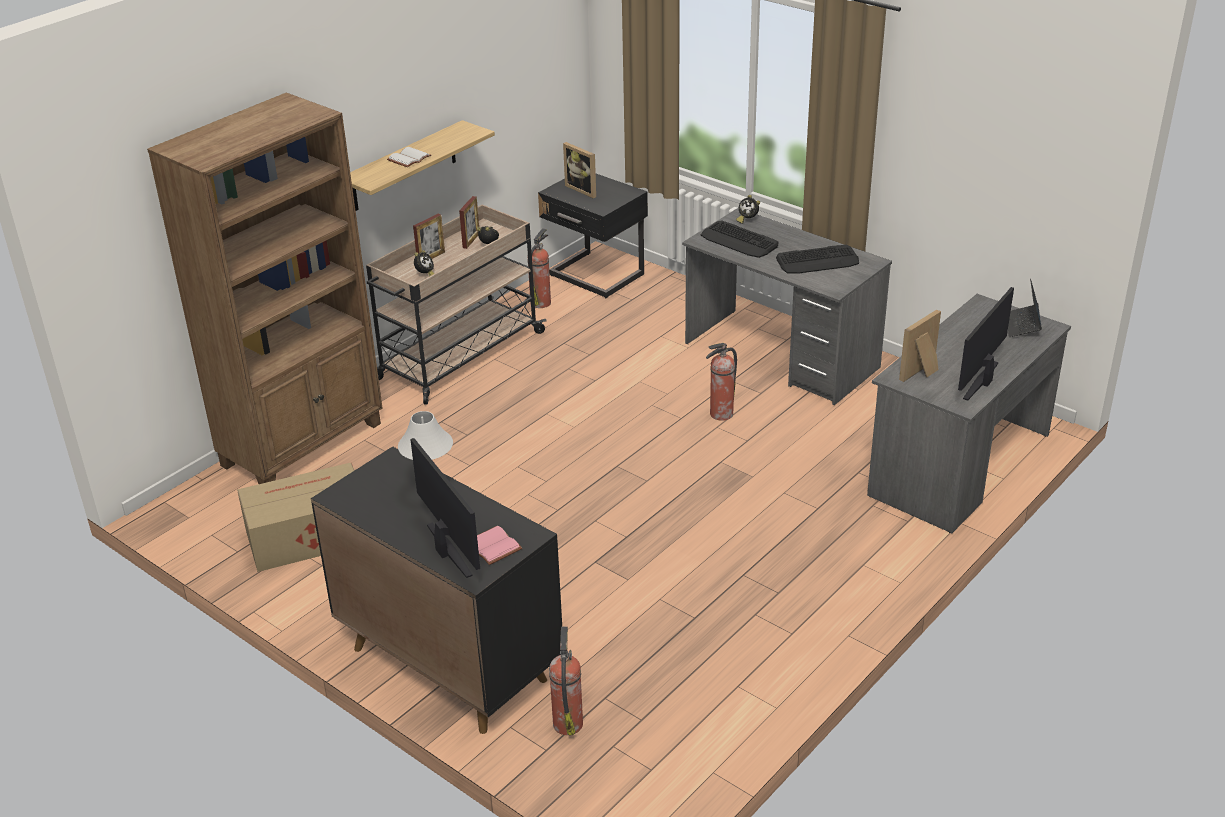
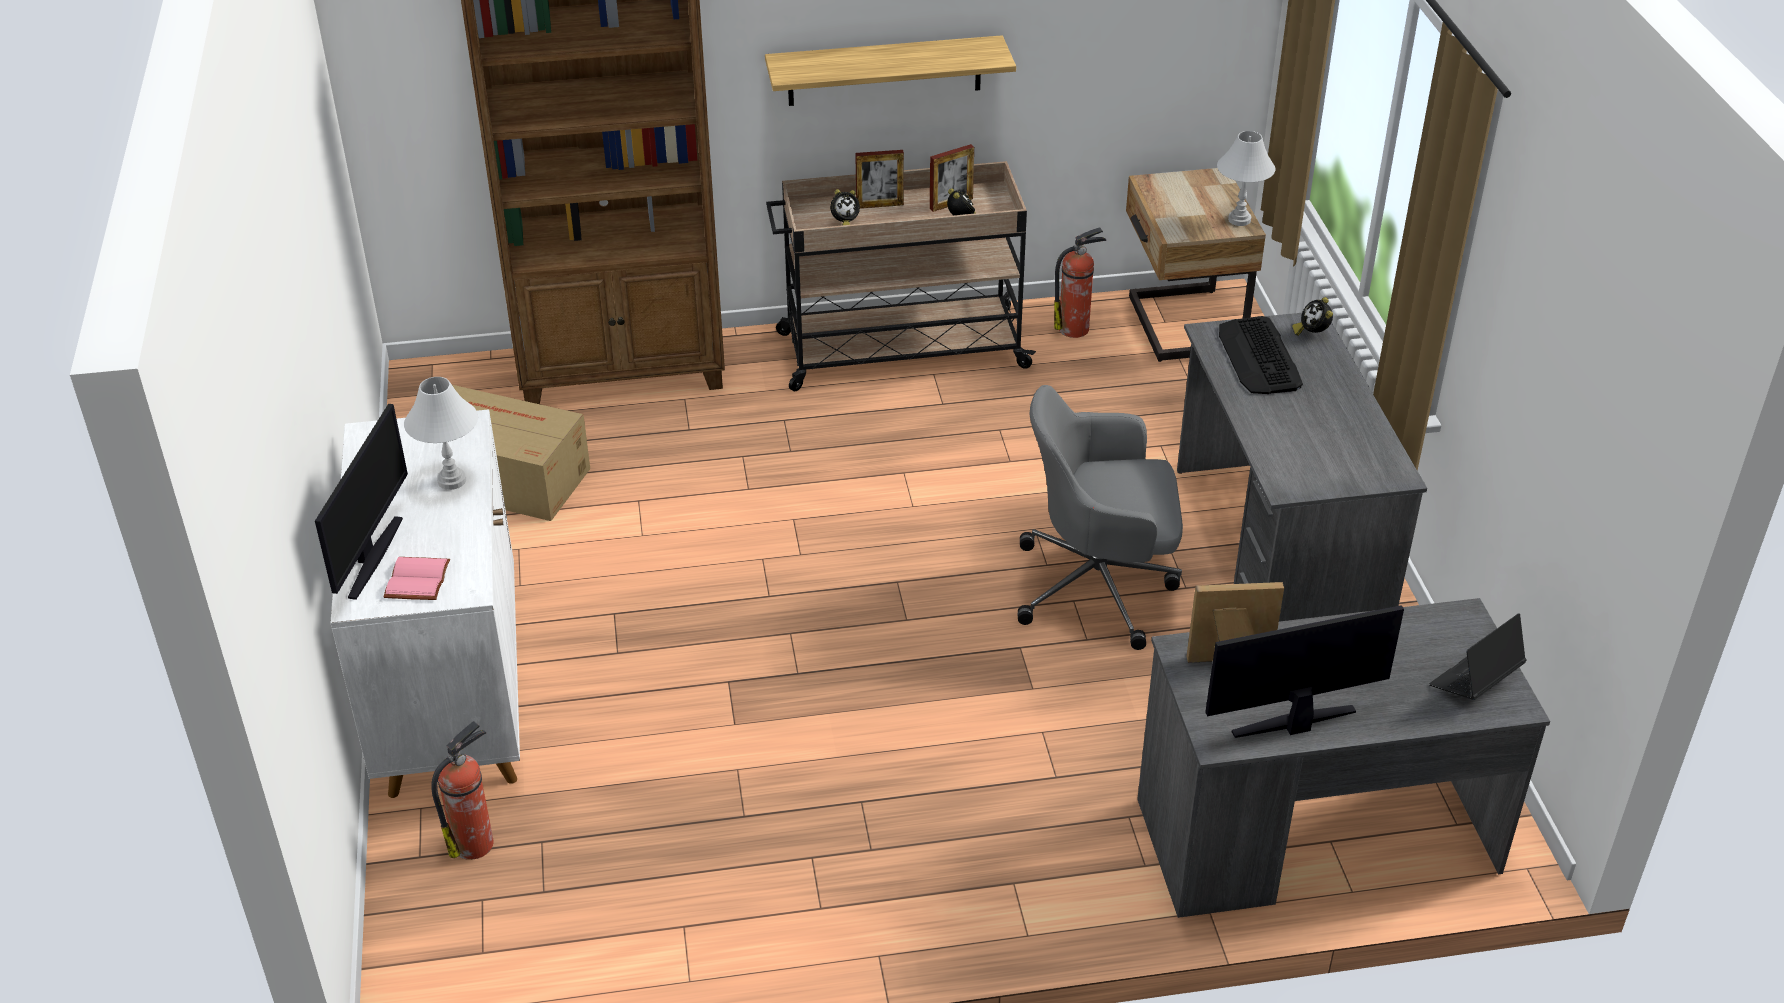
camera: 40 degrees right, 5 degrees up
(409, 159) = (870, 62): white book -> none
(448, 663) = (453, 699): black cabinet -> white cabinet
(584, 189) = (1189, 196): picture frame -> none
(595, 277) = (1182, 326): black nightstand -> beige nightstand
(625, 190) = (1239, 220): none -> white table lamp
(720, 414) = (1099, 587): fire extinguisher -> grey office chair
(818, 261) = (1322, 436): keyboard -> none

